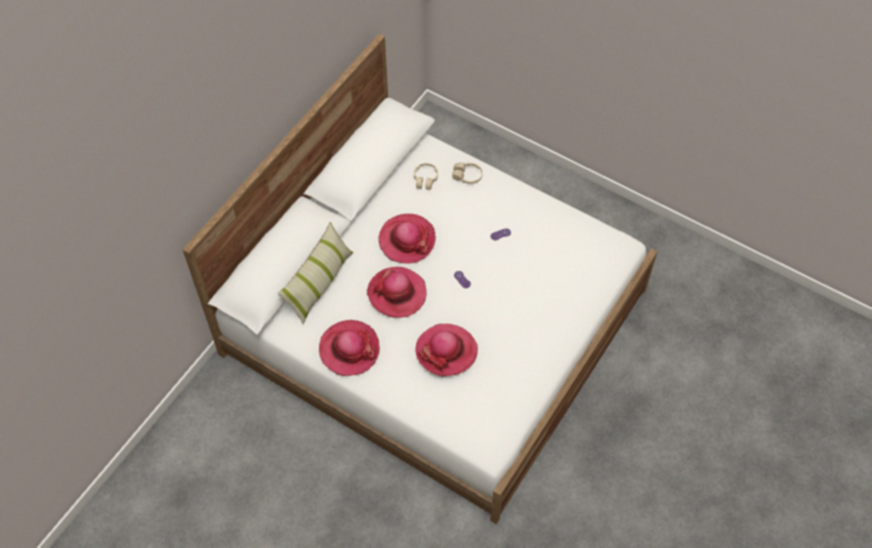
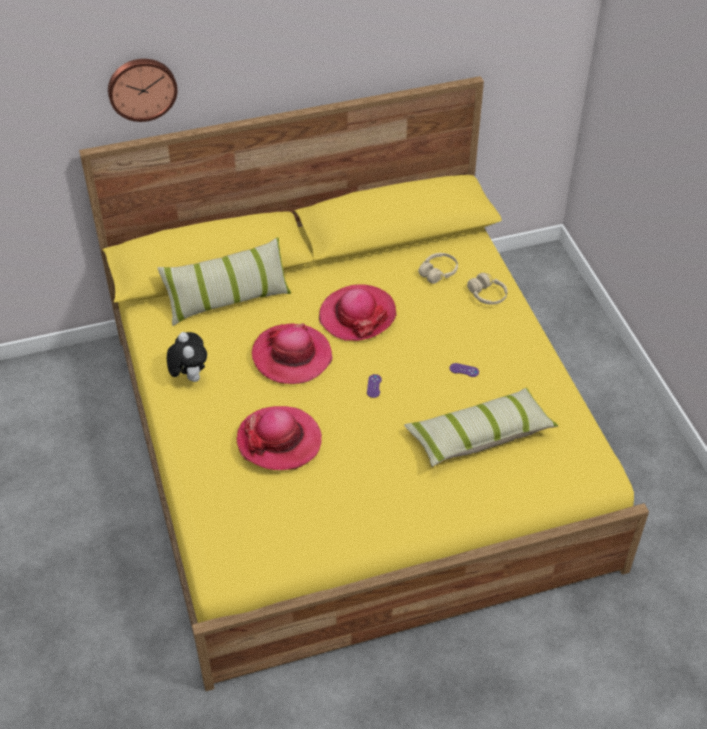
camera: 40 degrees right, 10 degrees down
(207, 181) = (142, 88): none -> wall clock
(349, 349) = (189, 376): hat -> plush toy
(435, 321) = (353, 445): white bed -> yellow bed
(546, 269) = (479, 436): none -> pillow

